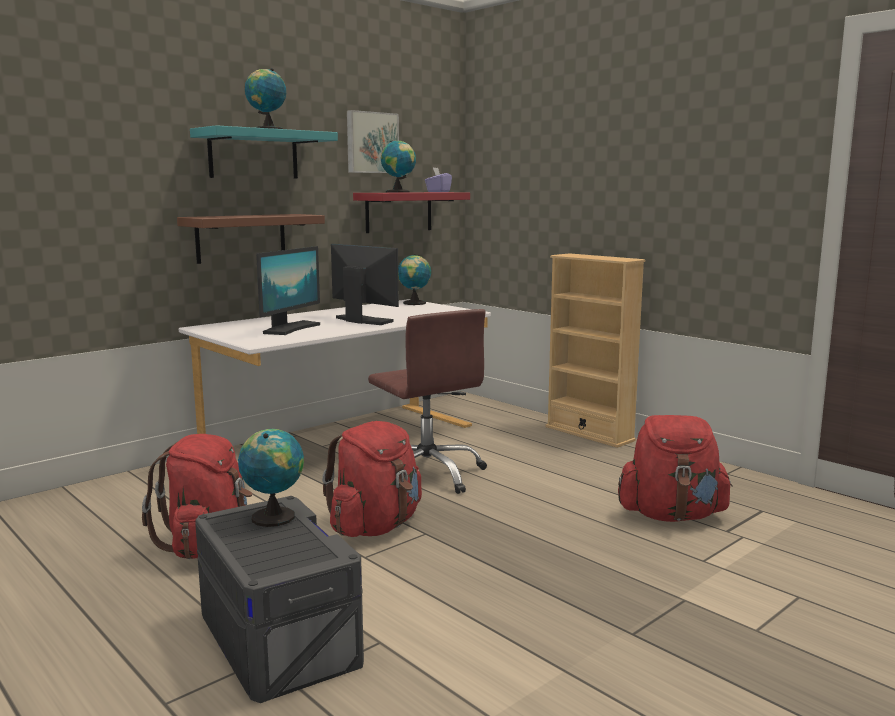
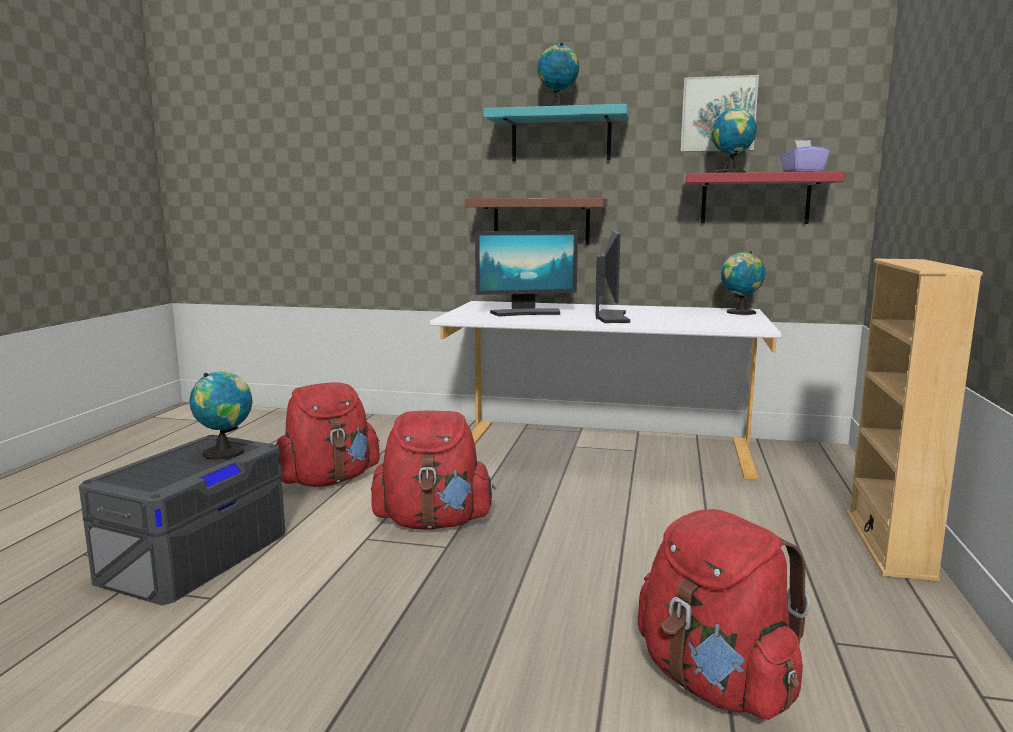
camera: 55 degrees right, 0 degrees up
(427, 474) = (586, 503): brown office chair -> none

